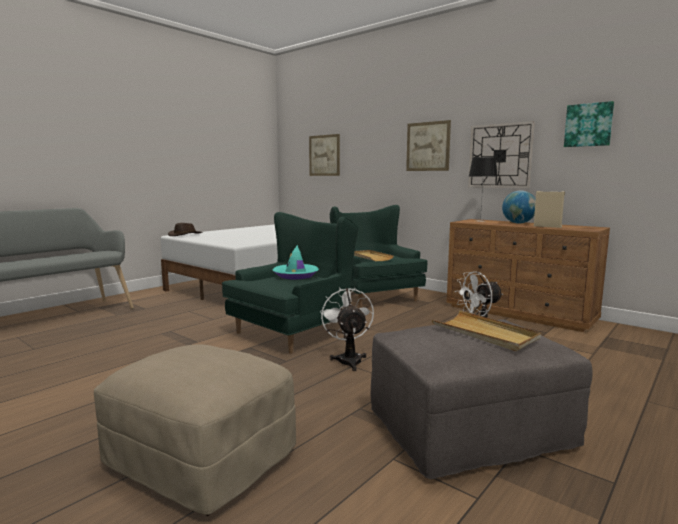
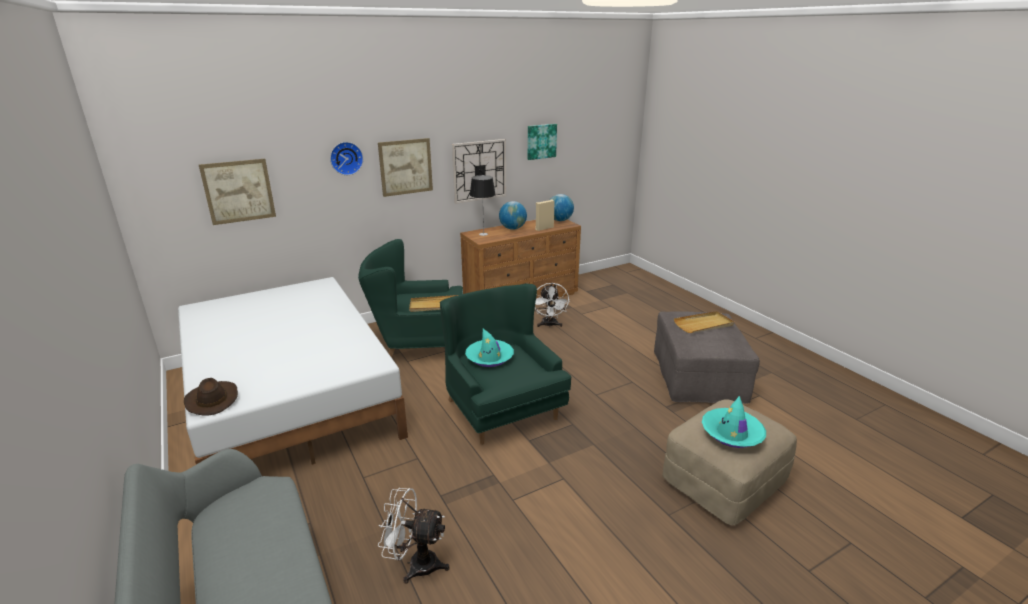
camera: 70 degrees left, 15 degrees up
(171, 355) = (732, 433): none -> turquoise hat
(348, 359) = (582, 393): white fan -> white fan (416, 564)
(385, 136) = (346, 158): none -> wall clock
(591, 228) = (559, 220): none -> globe

